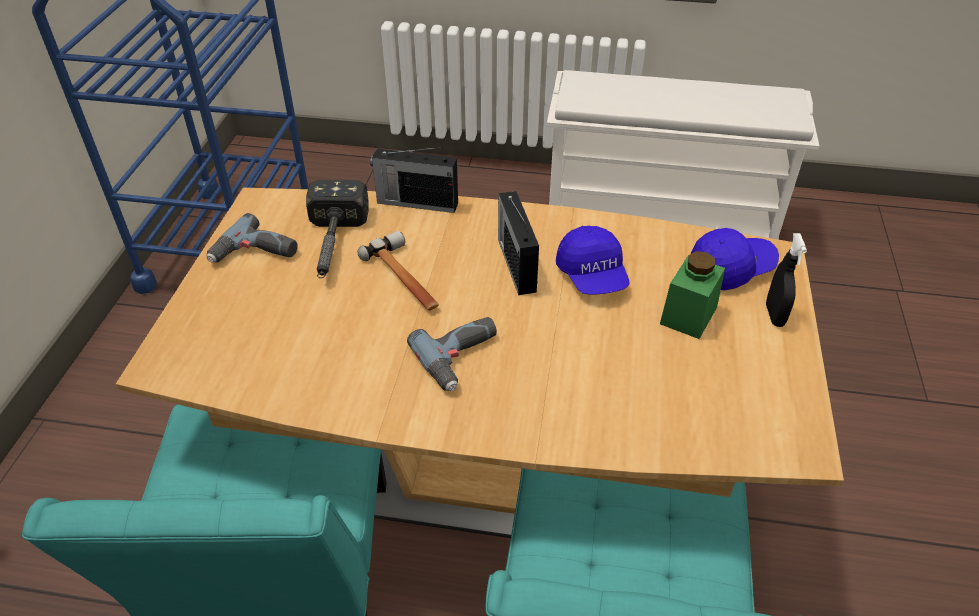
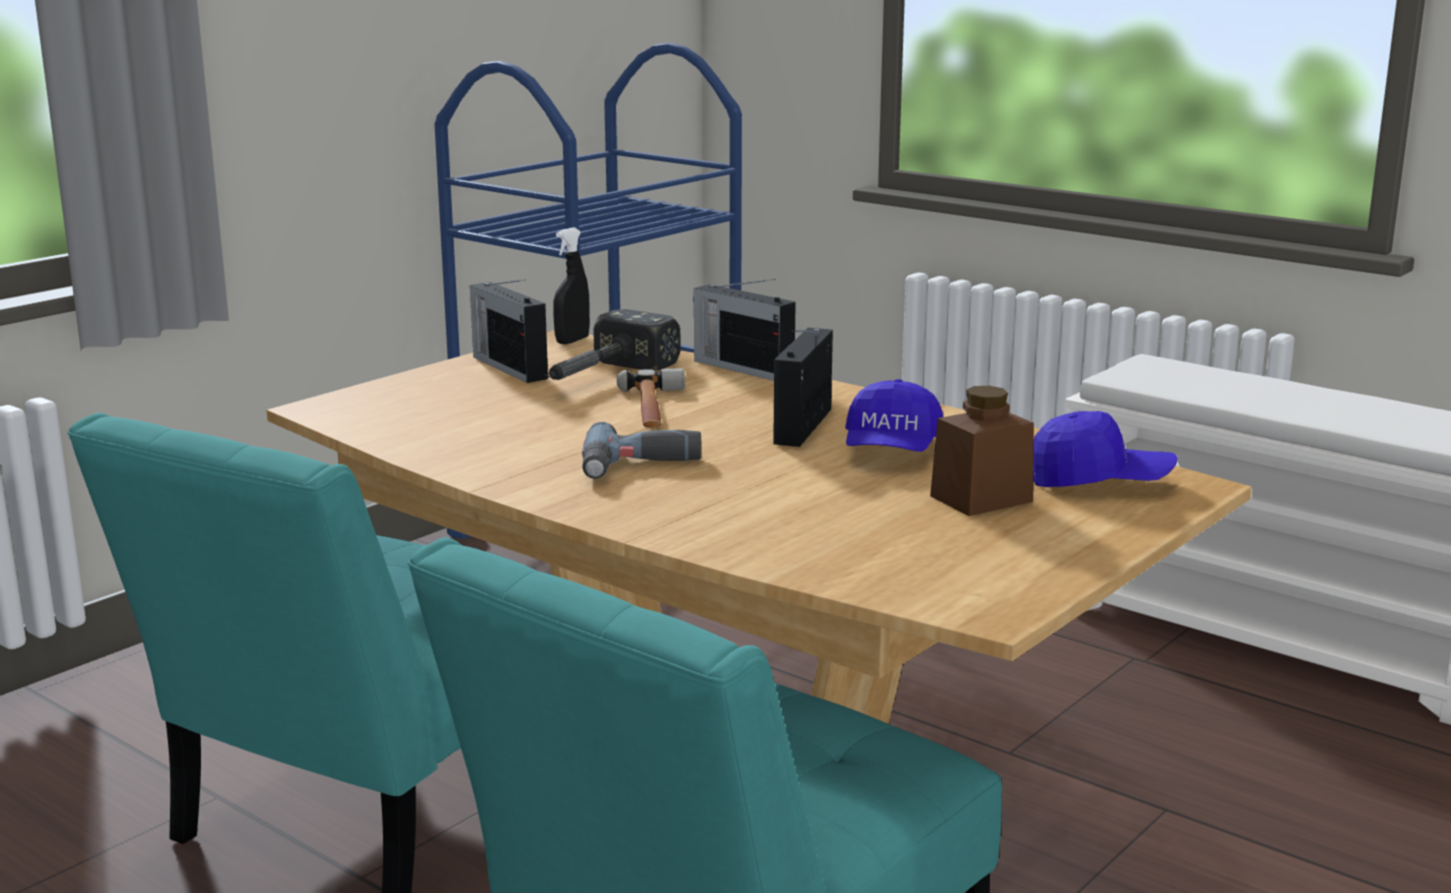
camera: 30 degrees right, 25 degrees down
(255, 254) = (509, 367): power drill -> radio
(688, 315) = (981, 499): green jar -> brown jar
(774, 315) = (1110, 523): black spray bottle -> black spray bottle (572, 341)

